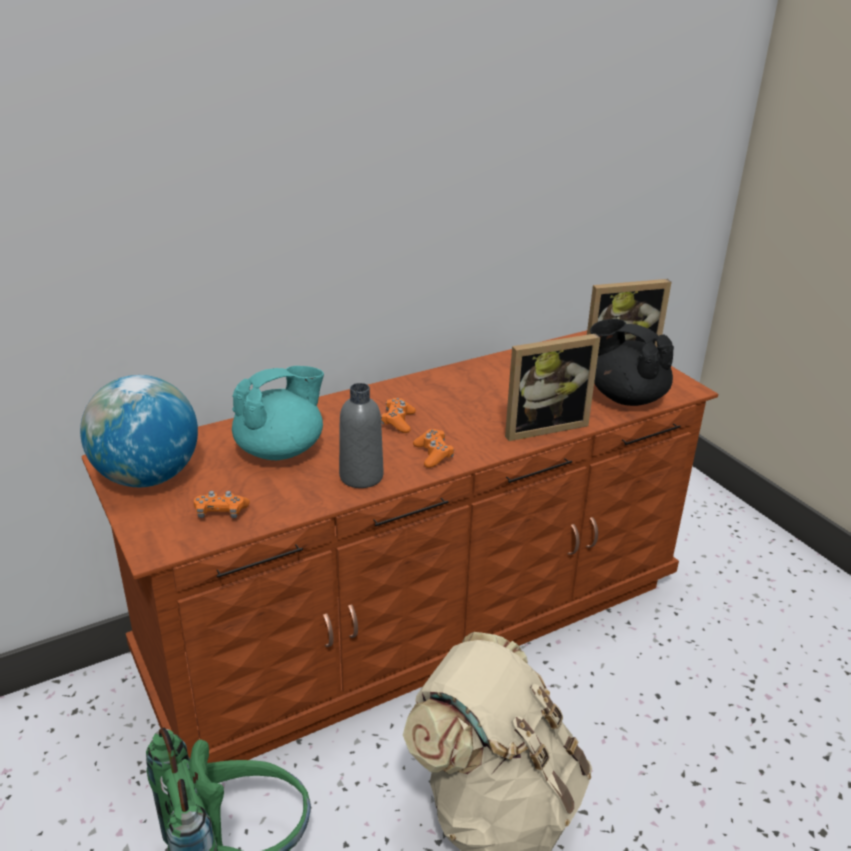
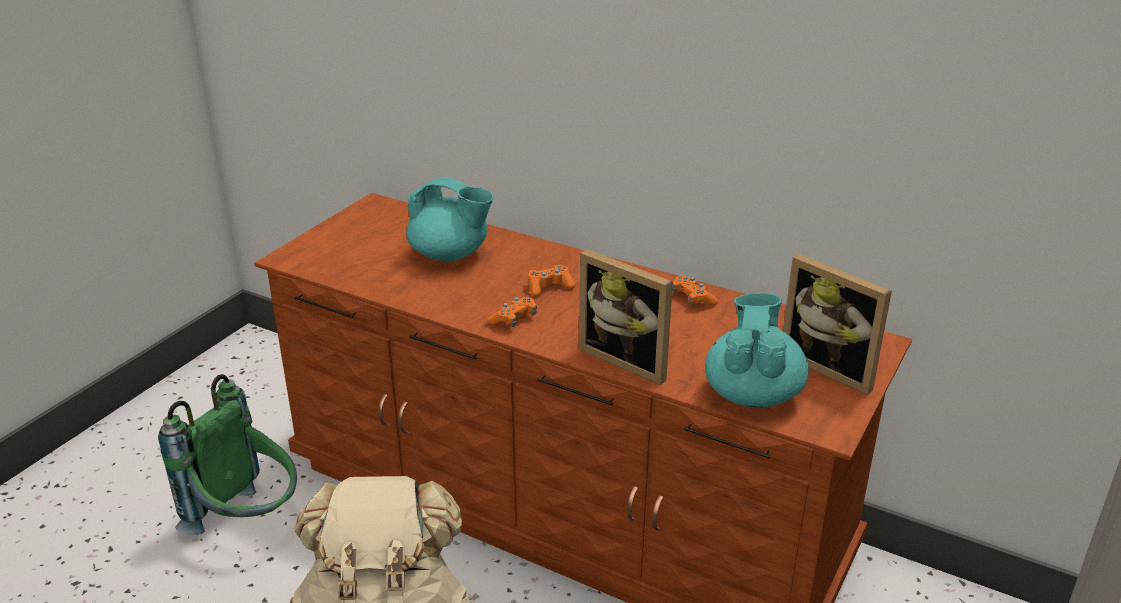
camera: 60 degrees right, 0 degrees up
(147, 477) = (365, 223): globe -> none
(221, 512) = (346, 263): orange game controller -> orange game controller (692, 299)
(361, 476) = (446, 299): grey bottle -> none
(626, 397) = (752, 393): black teapot -> turquoise teapot

